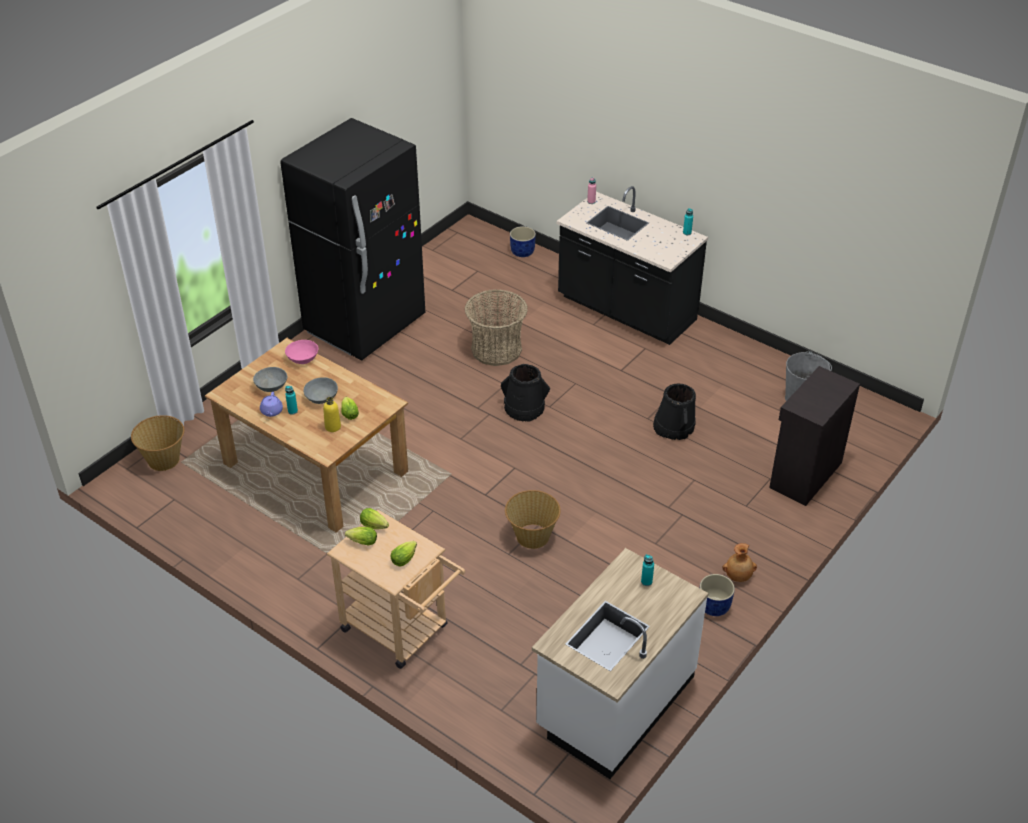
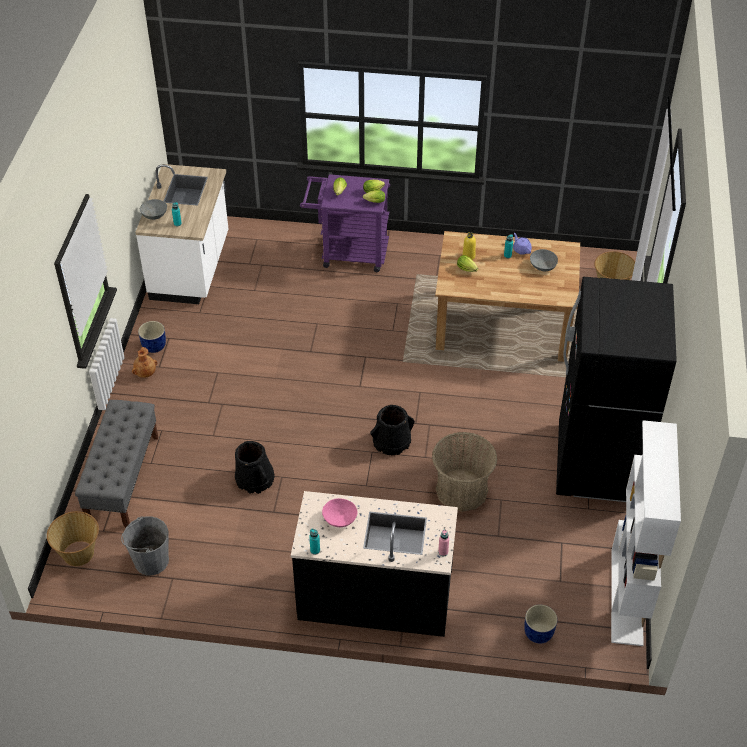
camera: 150 degrees right, 5 degrees up
(303, 358) = (545, 295): pink bowl -> pink bowl (339, 519)
(321, 397) = (499, 273): grey bowl -> grey bowl (154, 215)
(401, 632) = (348, 253): beige cart -> purple cart
(439, 247) = (627, 597): none -> white bookcase
(532, 536) = (309, 341): basket -> basket (79, 553)
(804, 475) = (123, 479): black cabinet -> grey bench

